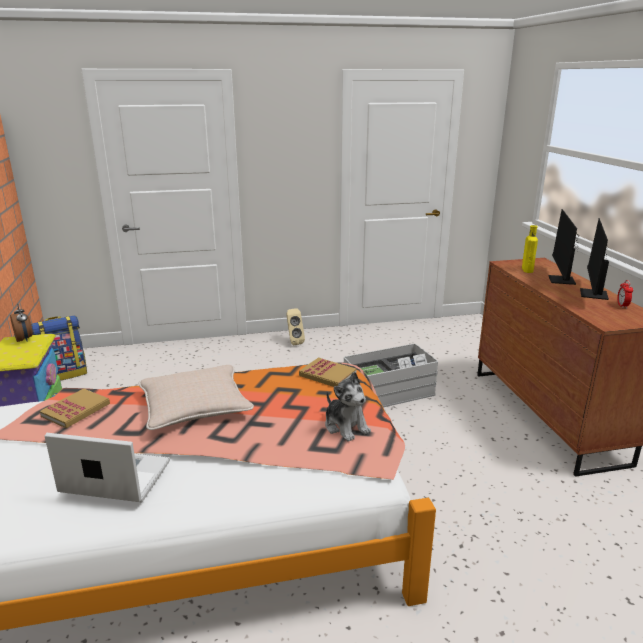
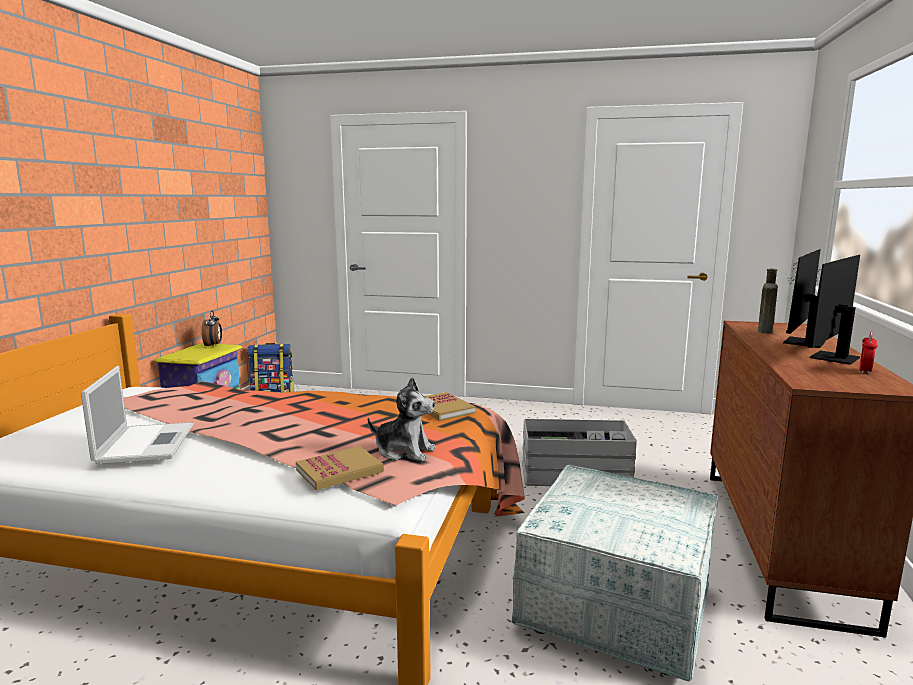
camera: 25 degrees right, 10 degrees down
(76, 410) = (186, 395): book -> book (339, 471)
(114, 477) = (146, 443): laptop -> laptop turned 45 degrees clockwise
(195, 404) = (284, 408): beige pillow -> none
(293, 342) = (508, 410): beige speaker -> none
(346, 426) = (404, 451): plush toy -> plush toy turned 60 degrees counterclockwise
(492, 496) = (615, 609): none -> white ottoman
(527, 270) = (765, 330): yellow bottle -> brown bottle

